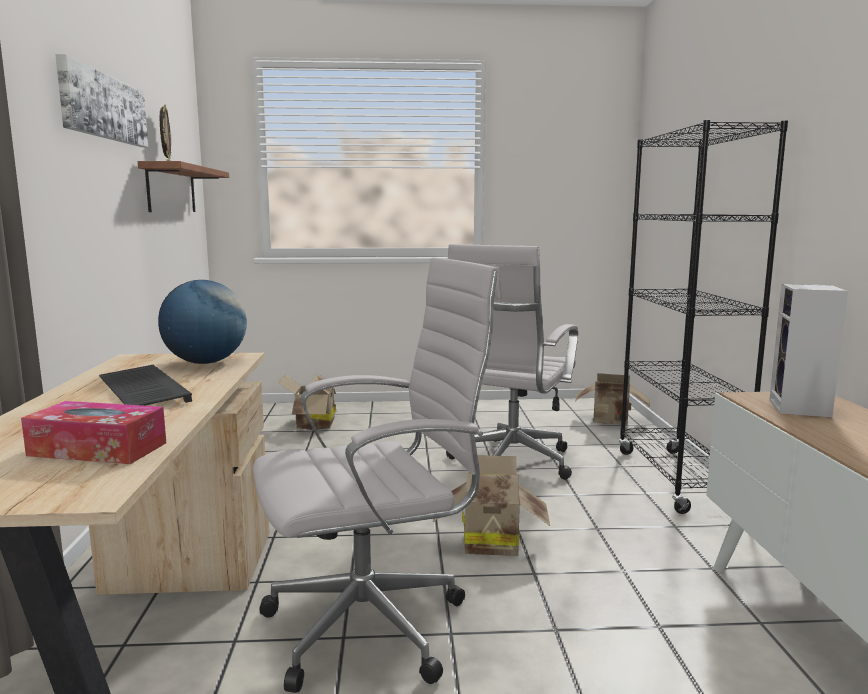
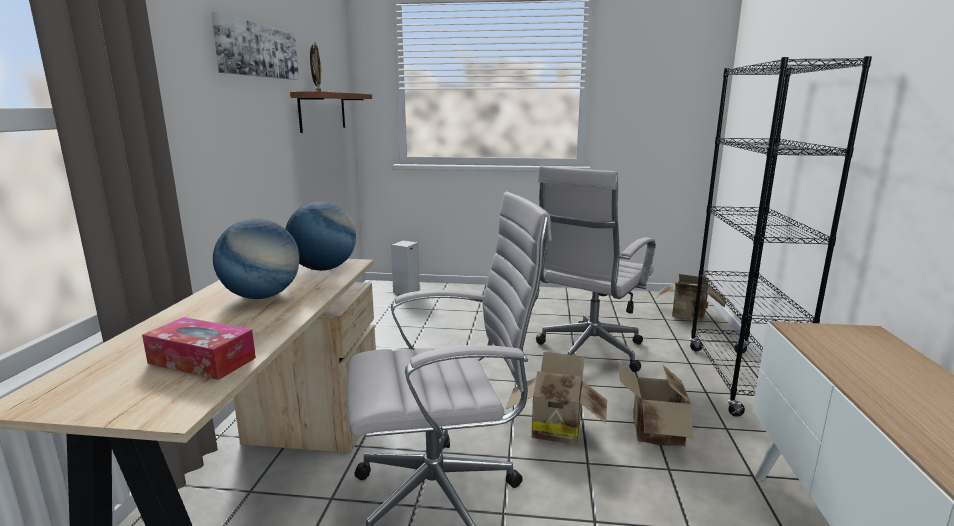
camera: 10 degrees right, 5 degrees up
(140, 390) = (262, 296): keyboard -> globe
(311, 425) = (432, 304): cardboard box -> cardboard box (652, 433)
(801, 409) = (849, 348): speaker -> speaker (406, 291)

